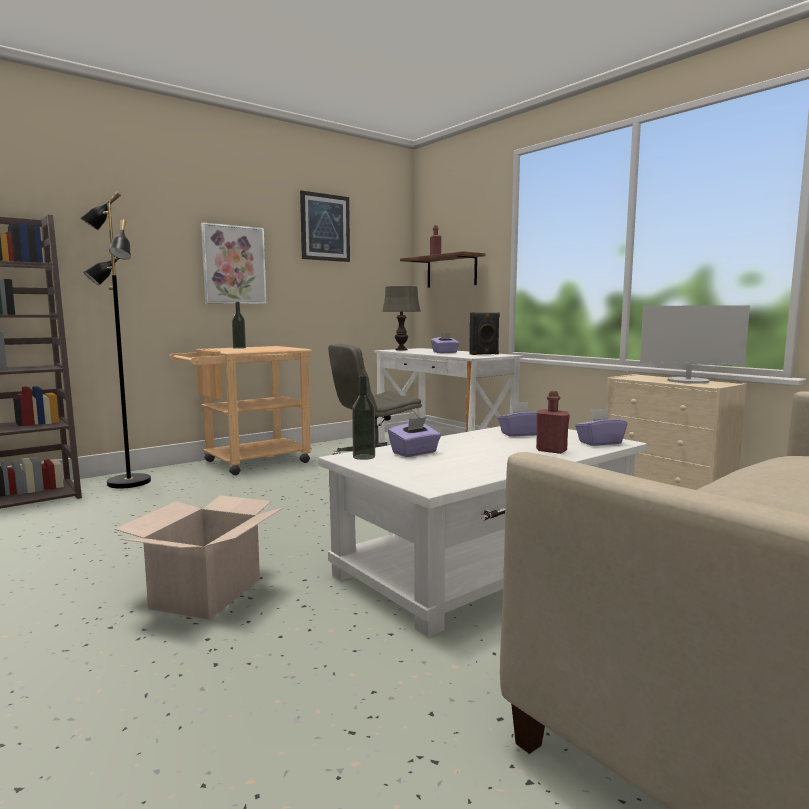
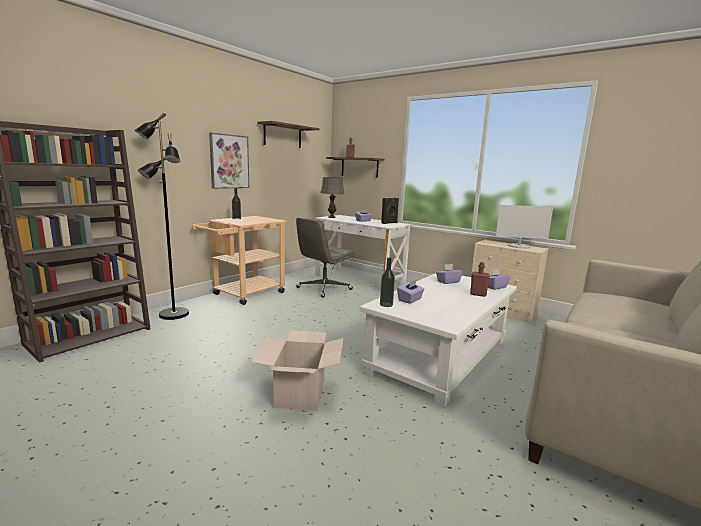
camera: 15 degrees left, 5 degrees up
(325, 227) = (282, 136): picture -> shelf

